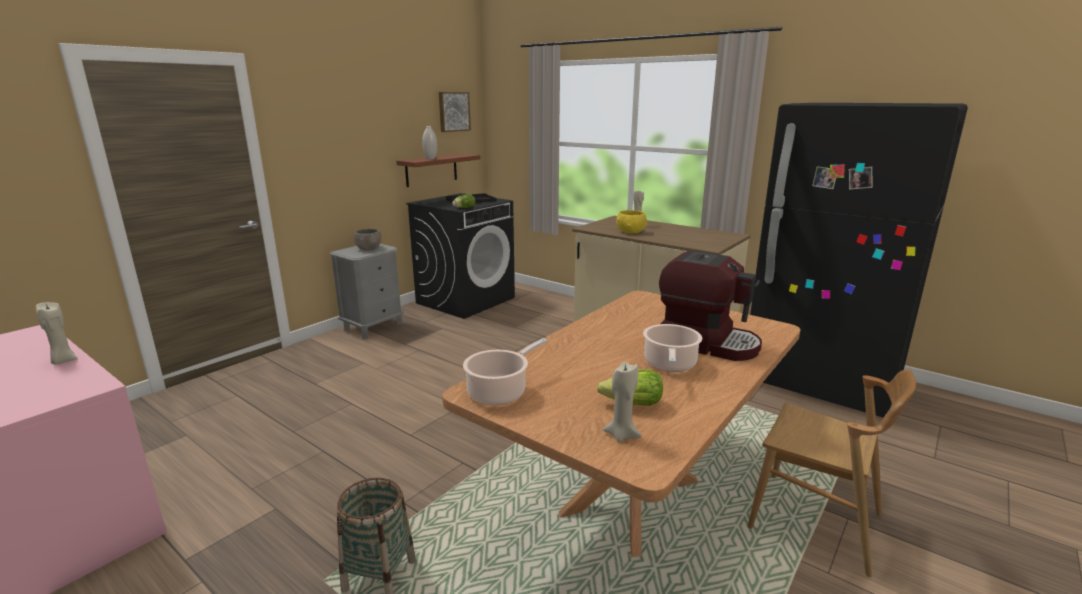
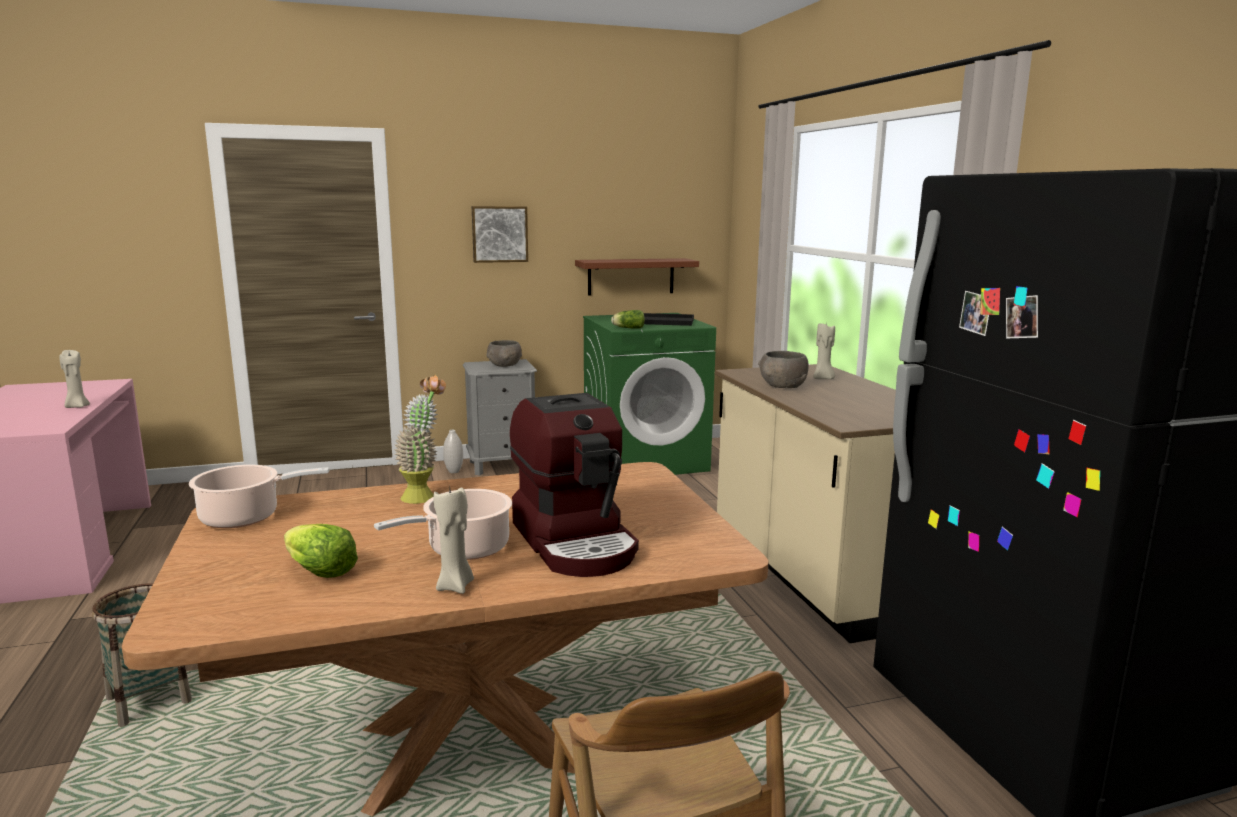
camera: 35 degrees right, 5 degrees down
(430, 159) = (617, 260): white vase -> white vase (454, 471)
(453, 111) = (676, 200): picture -> picture (499, 234)
(466, 300) = (645, 460): black washing machine -> green washing machine
(570, 343) = (424, 495): none -> potted plant
(621, 434) = (233, 593): beige candle -> beige candle (455, 586)
(630, 232) = (782, 386): yellow bowl -> grey bowl

